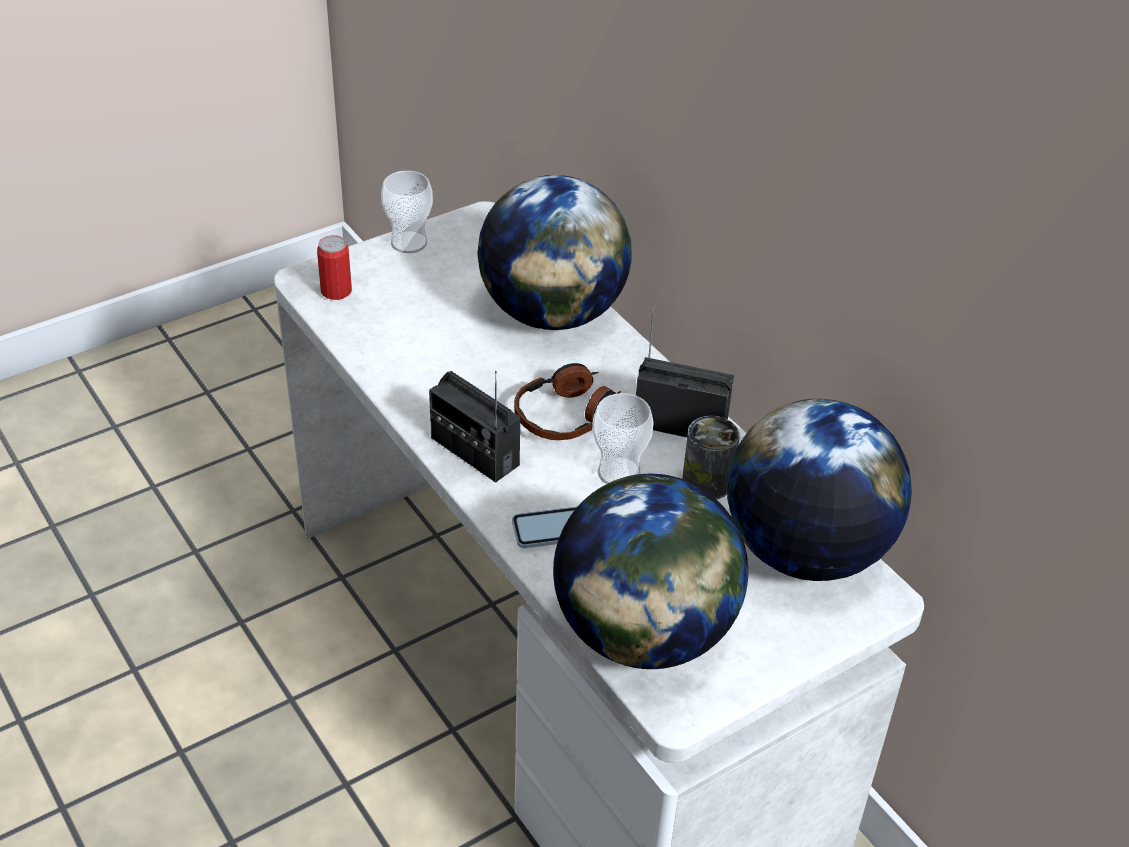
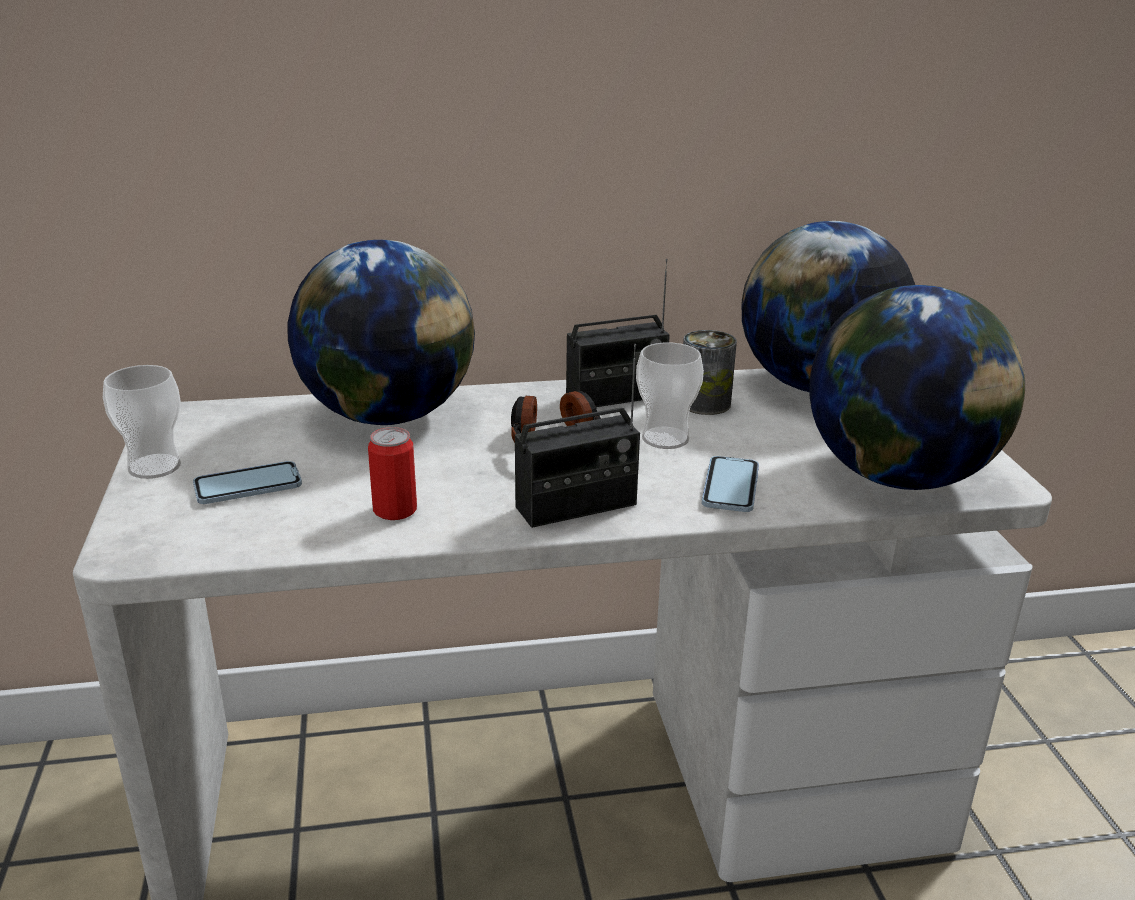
camera: 65 degrees left, 15 degrees down
(336, 291) = (182, 534): can -> can (395, 510)
(409, 291) = (248, 486): none -> phone
(680, 424) = (616, 396): radio -> radio turned 150 degrees counterclockwise

